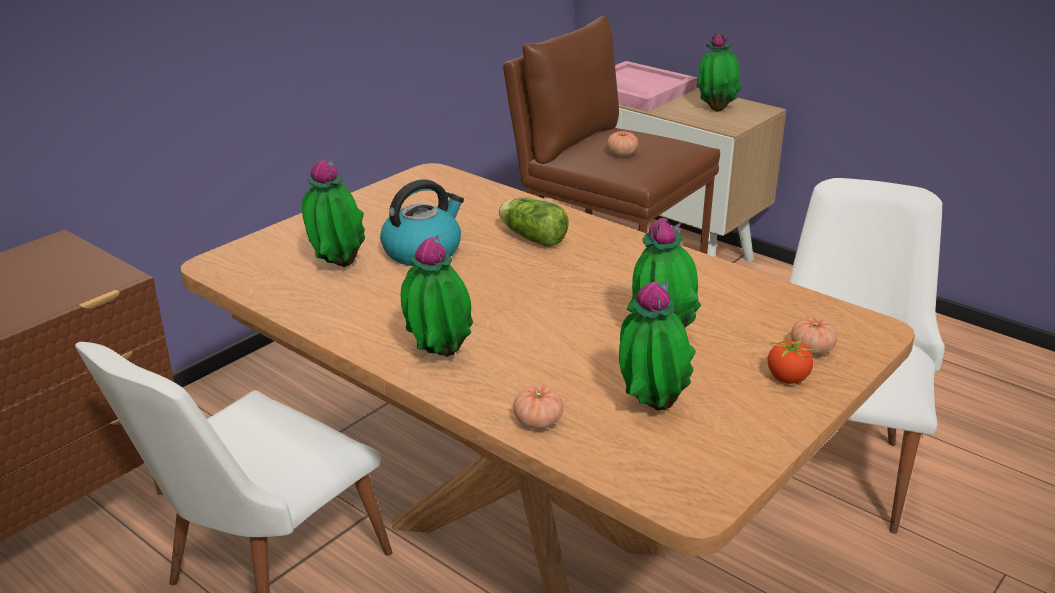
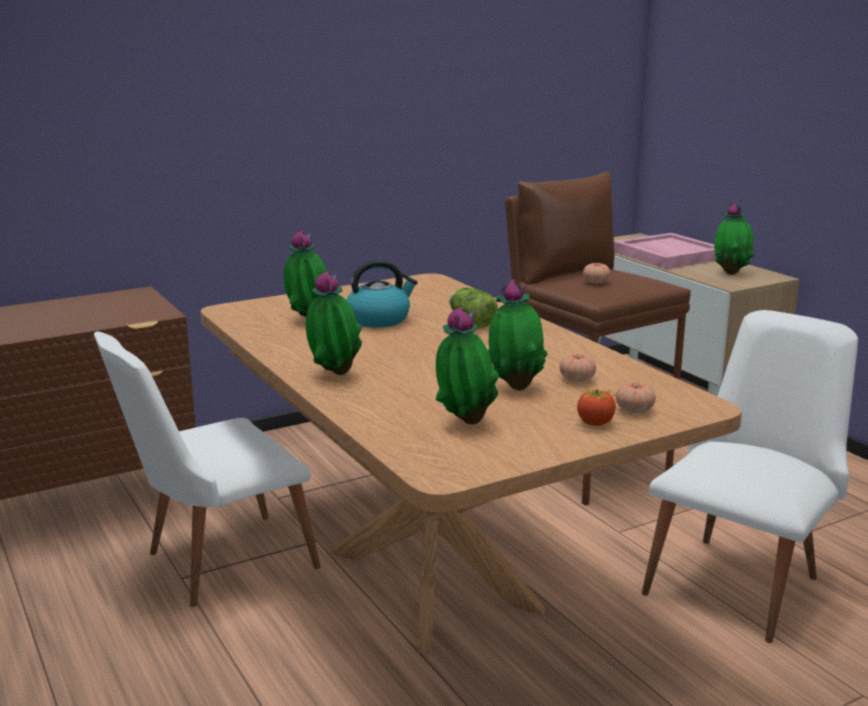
camera: 20 degrees right, 10 degrees down
(538, 421) = (371, 417): tomato -> tomato (577, 379)

